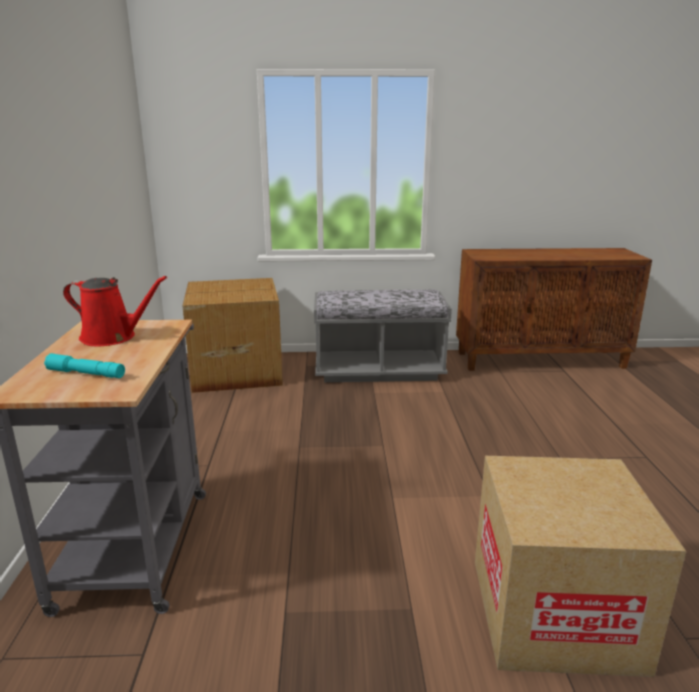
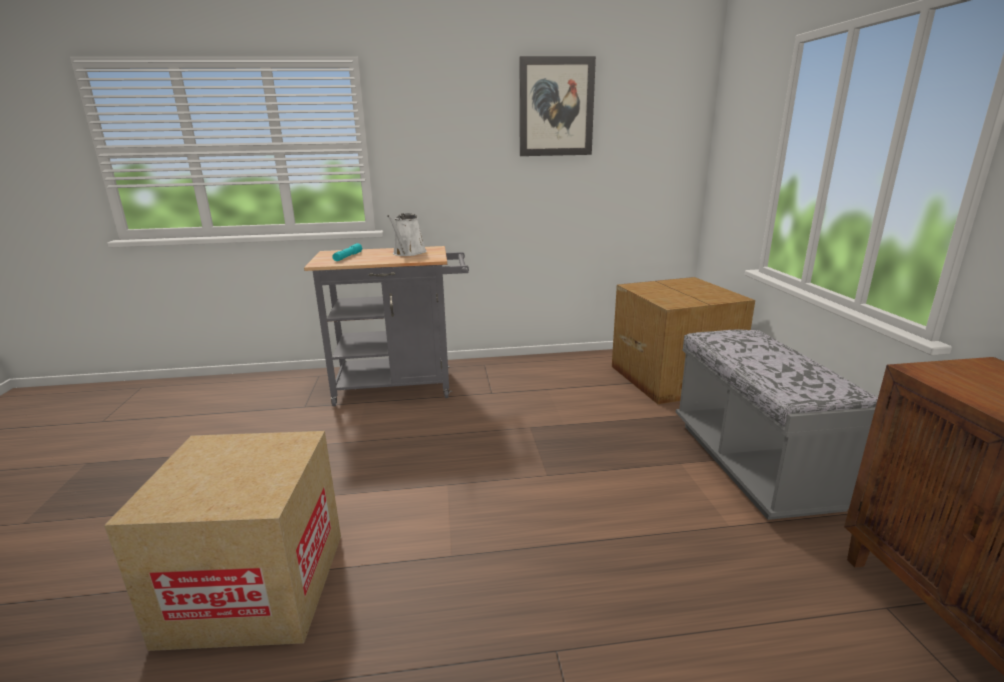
camera: 85 degrees right, 0 degrees up
(77, 114) = (556, 107): none -> picture
(113, 337) = (408, 253): red watering can -> white watering can

